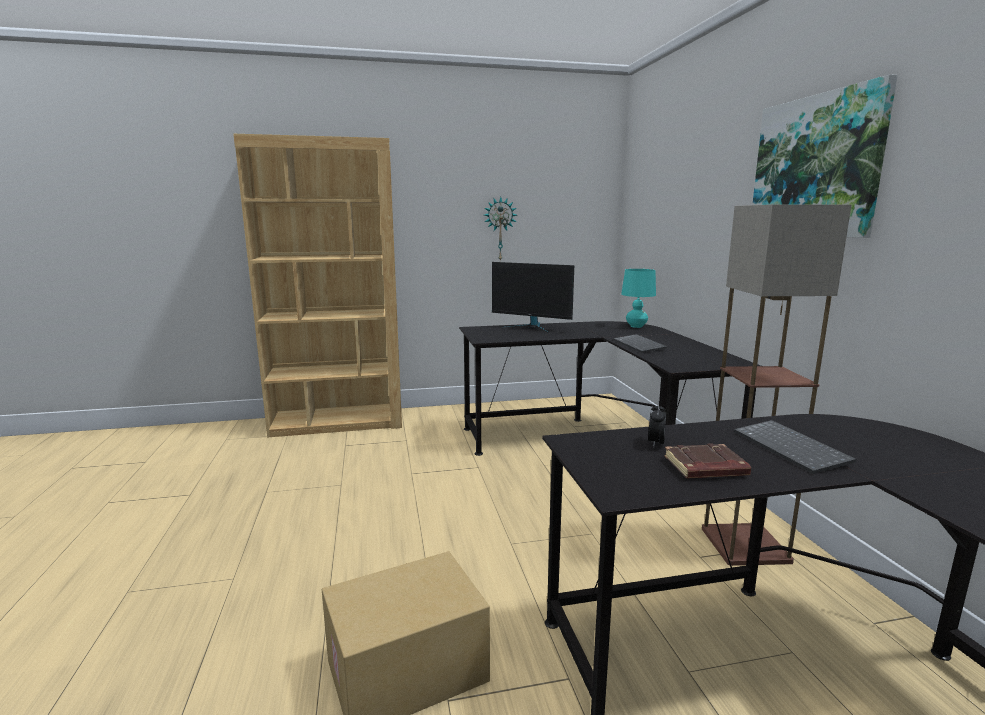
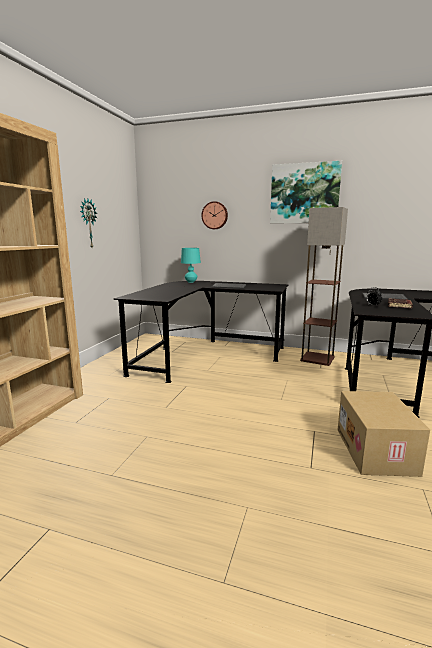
camera: 60 degrees left, 0 degrees up
(531, 328) = (154, 290): monitor -> none
(689, 214) = (215, 215): none -> wall clock

